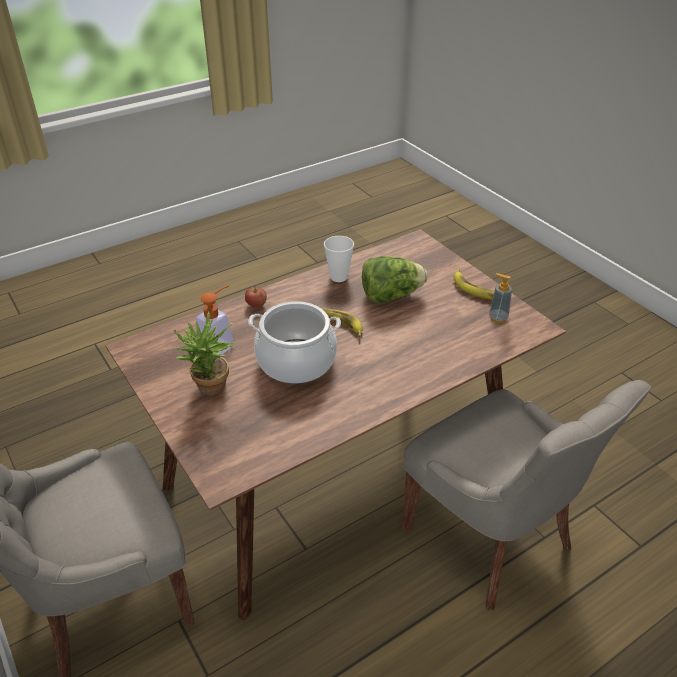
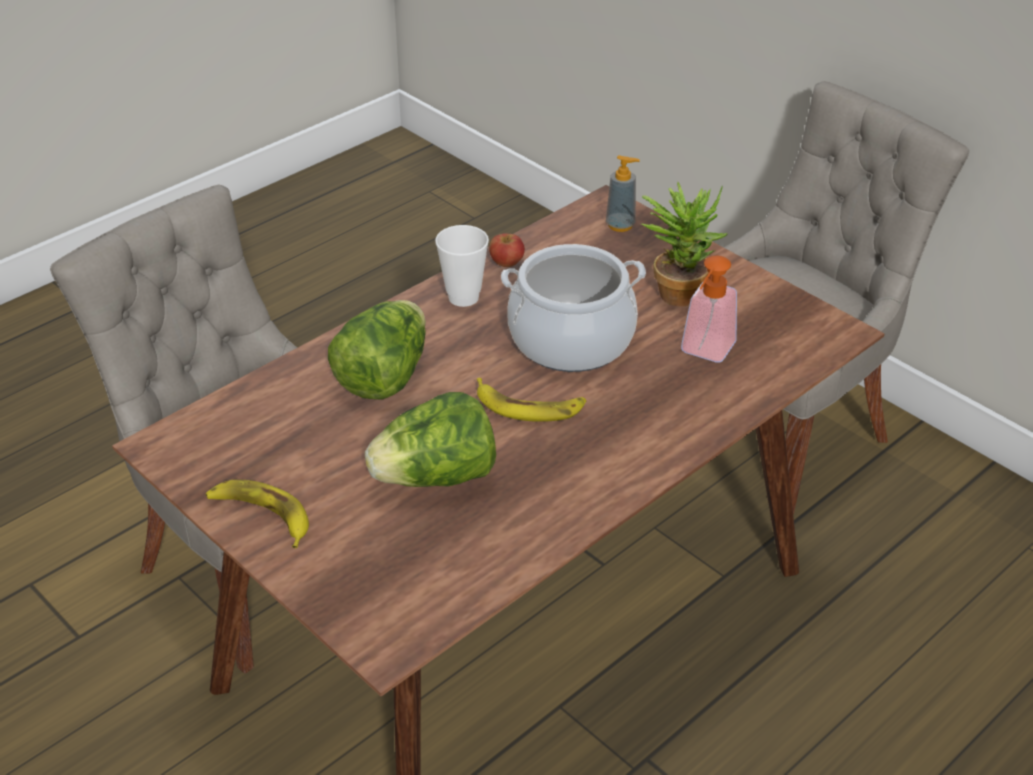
camera: 170 degrees right, 0 degrees up
(256, 305) = (683, 427): apple -> apple (506, 263)
(338, 277) = (549, 511): cup -> cup (463, 297)
(415, 351) = (384, 376): none -> lettuce
(498, 318) = (231, 455): soap dispenser -> soap dispenser (620, 225)

